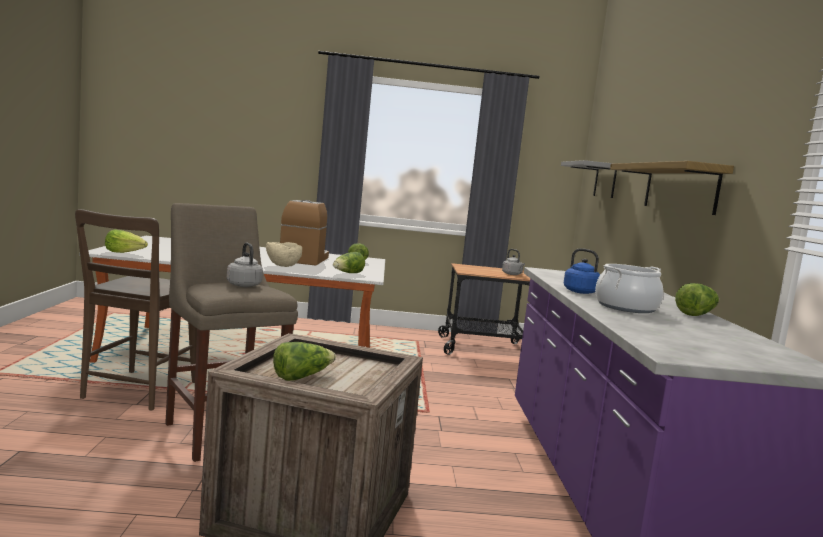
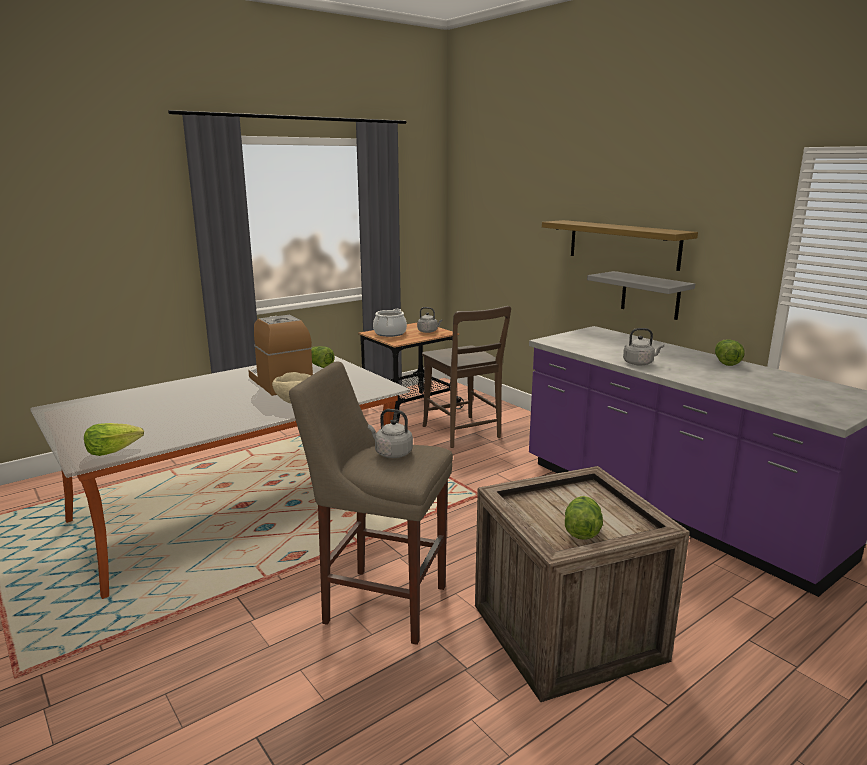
camera: 35 degrees left, 10 degrees up
(137, 392) = (227, 606): brown chair -> brown chair (463, 433)
(348, 273) = (363, 389): lettuce -> none
(582, 292) = (639, 363): blue kettle -> grey kettle
(605, 180) = (494, 226): grey shelf -> grey shelf (650, 295)
(626, 307) = (696, 372): cooking pot -> cooking pot (389, 333)

